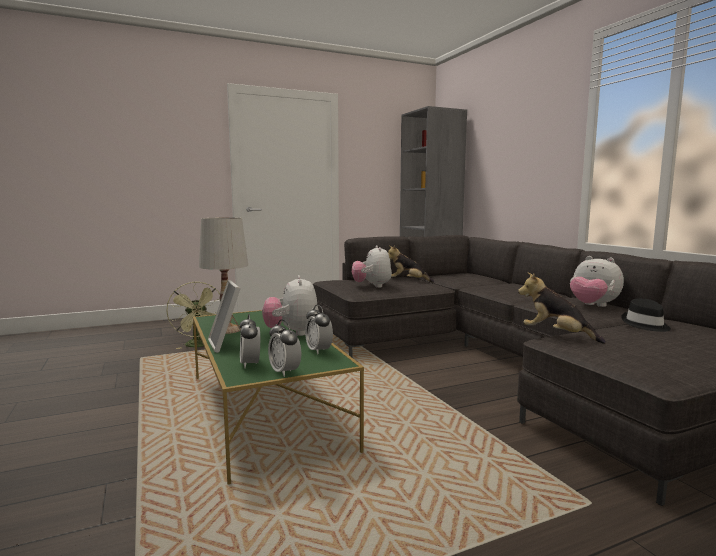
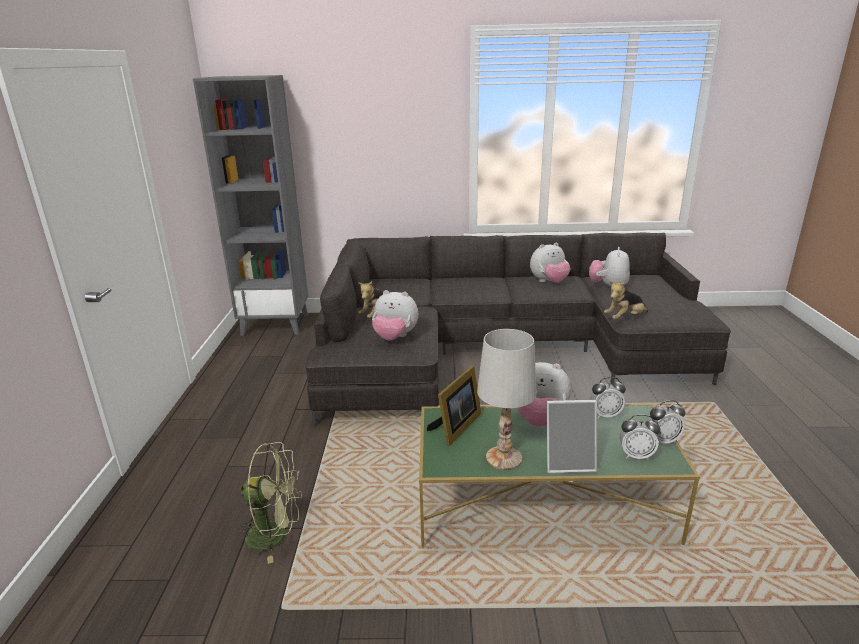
camera: 65 degrees left, 15 degrees up
(262, 316) = (456, 427): none -> picture frame
(645, 325) = (608, 287): black hat -> plush toy

